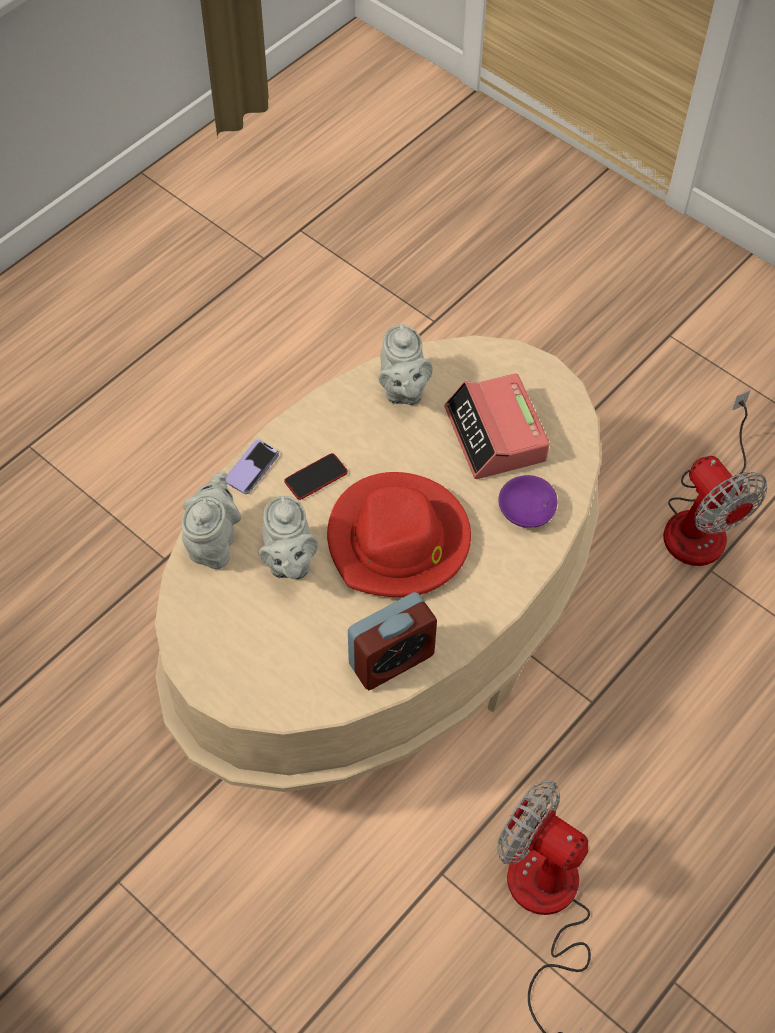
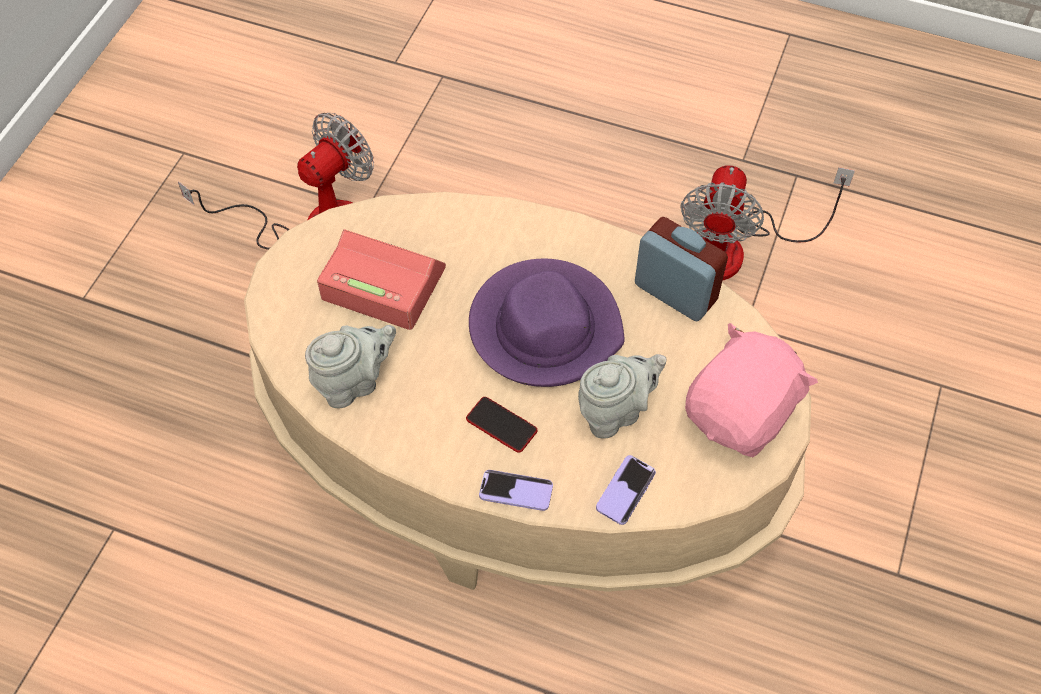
camera: 110 degrees left, 0 degrees up
(213, 542) = (625, 491): grey teapot -> phone
(240, 659) = (741, 414): none -> pink plush toy
(399, 540) = (545, 327): red hat -> purple hat
(495, 435) = (382, 284): alarm clock -> alarm clock turned 120 degrees counterclockwise
(524, 509) = (463, 237): purple bowl -> none

